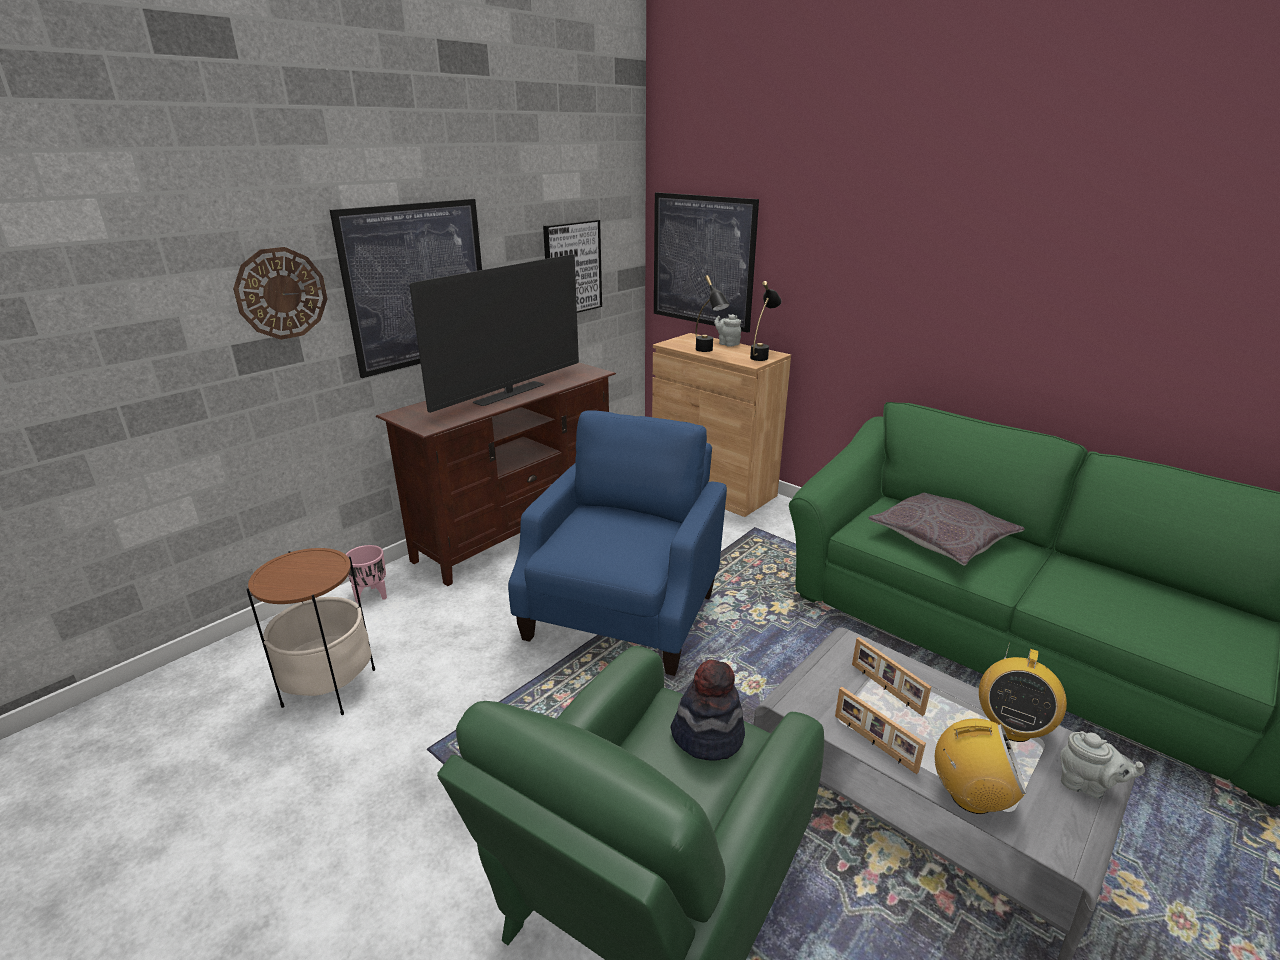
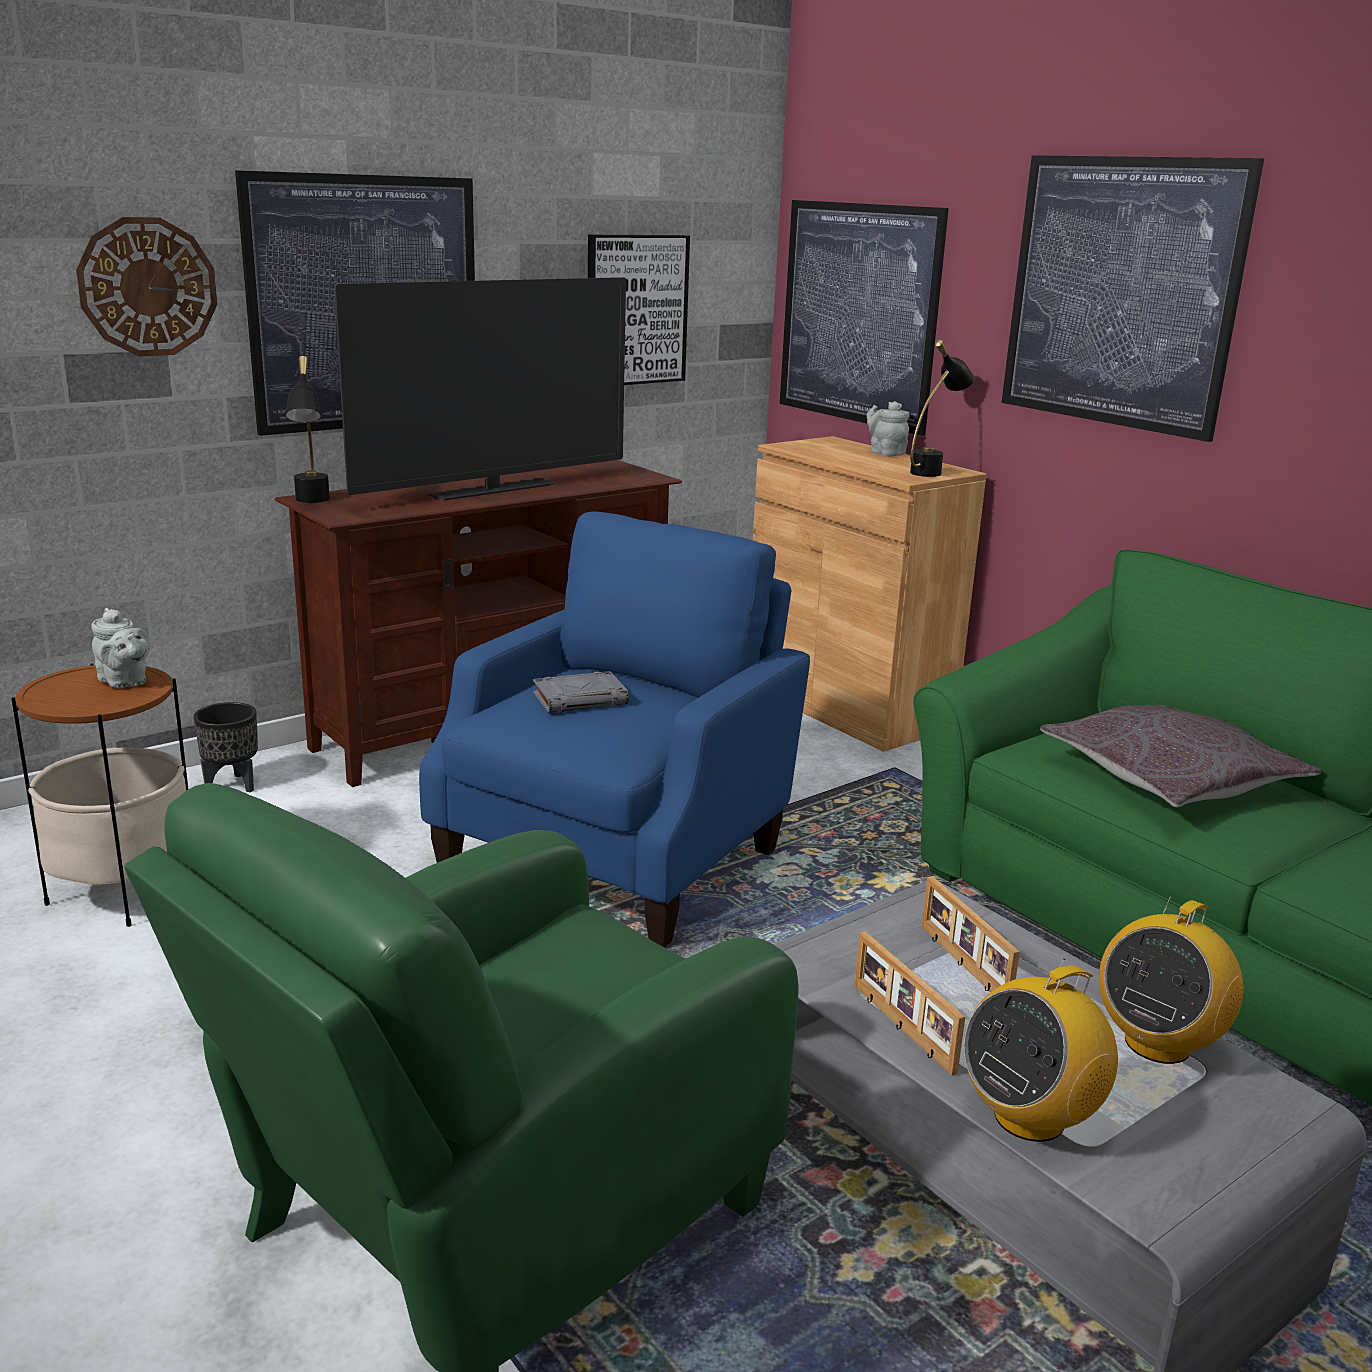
camera: 10 degrees right, 5 degrees down
(371, 596) = (231, 785): pink planter -> black planter
(602, 531) = (581, 699): none -> grey book
(707, 736) = (617, 966): hat -> none
(708, 351) = (844, 459): black table lamp -> black table lamp (312, 502)
(872, 251) = (1121, 293): none -> picture
(970, 797) = (1029, 1117): radio -> radio turned 120 degrees clockwise
(1087, 785) = (1250, 1135): grey teapot -> grey teapot (124, 682)

